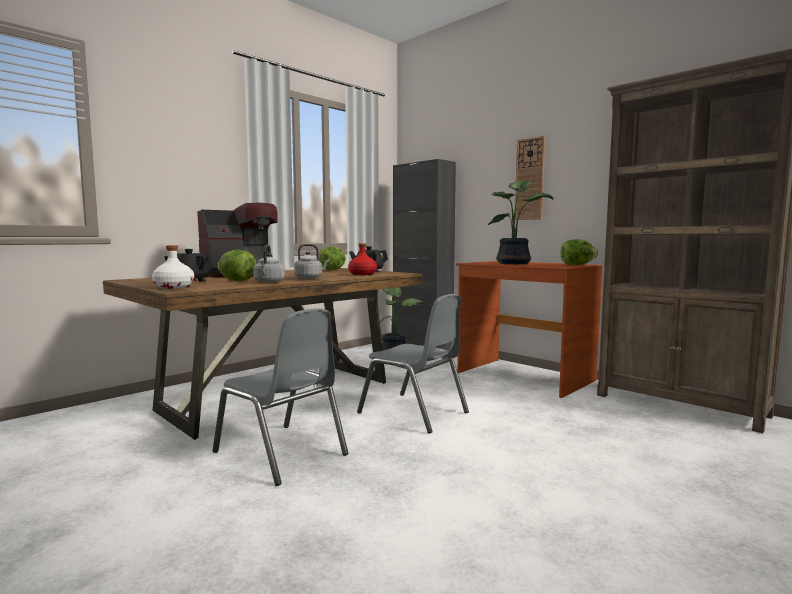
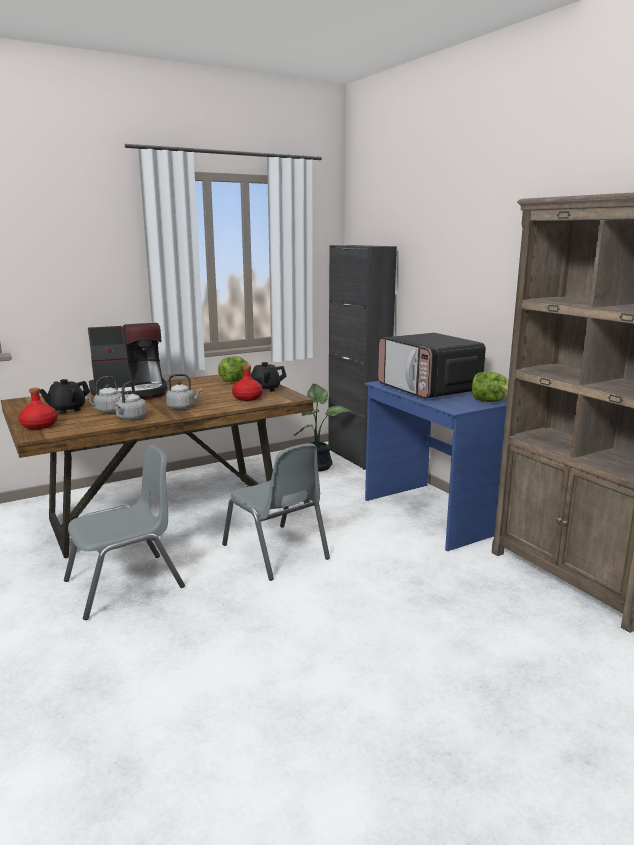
camera: 15 degrees right, 10 degrees up
(173, 287) = (39, 425): white bottle -> red bottle
(237, 281) = (108, 411): lettuce -> grey kettle
(281, 453) = (125, 585): grey chair -> grey chair turned 90 degrees counterclockwise
(515, 263) = (428, 389): potted plant -> microwave
(523, 376) = (433, 514): brown desk -> blue desk
(530, 179) = (466, 282): wall clock -> none

